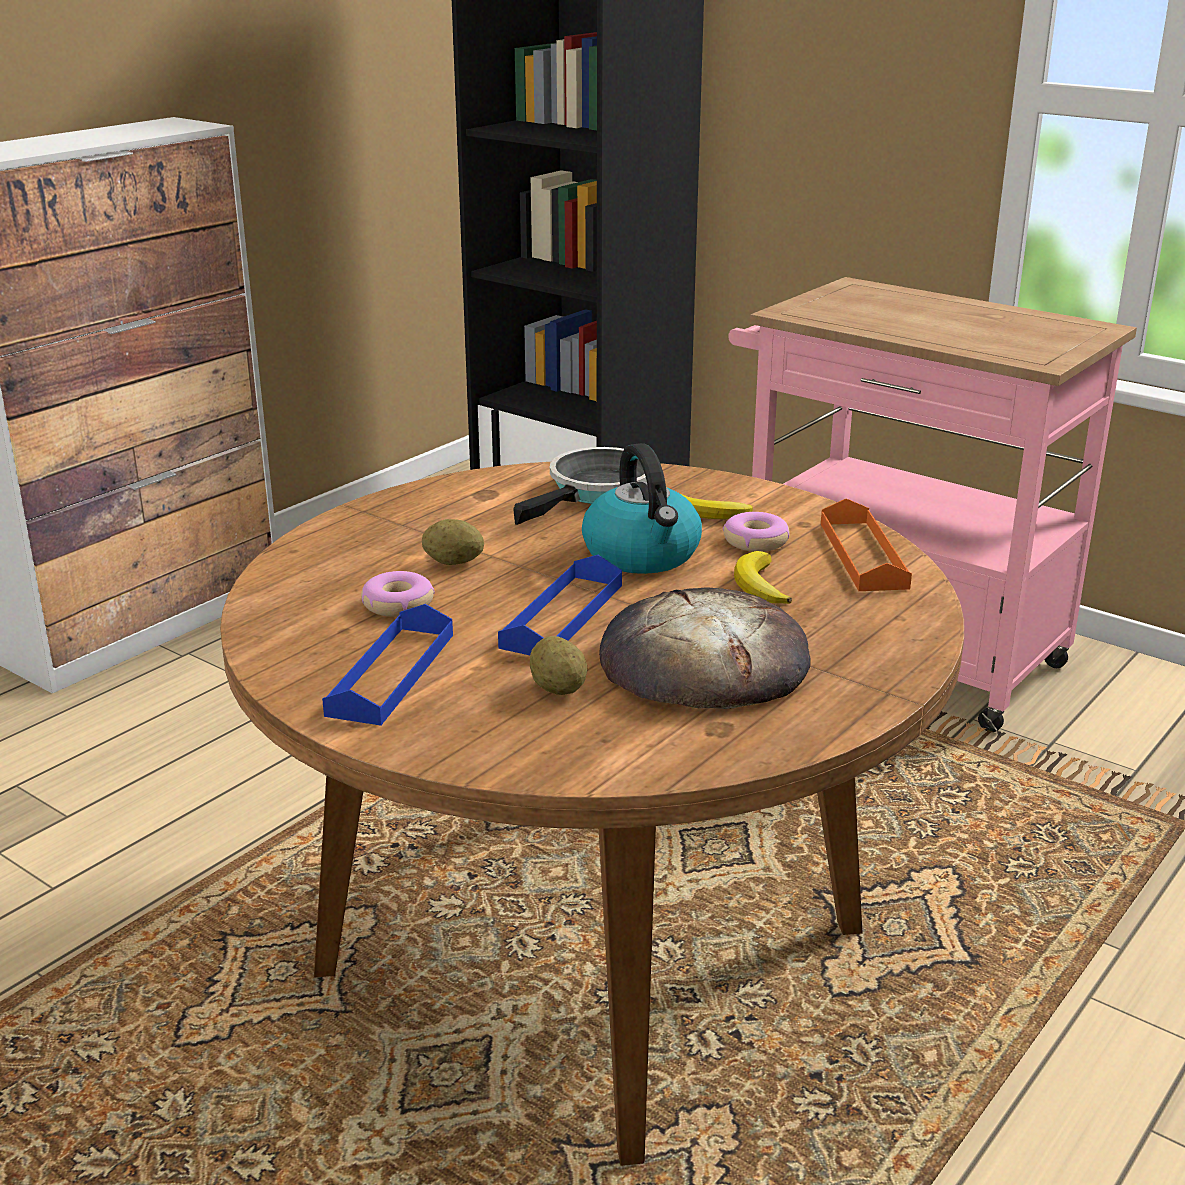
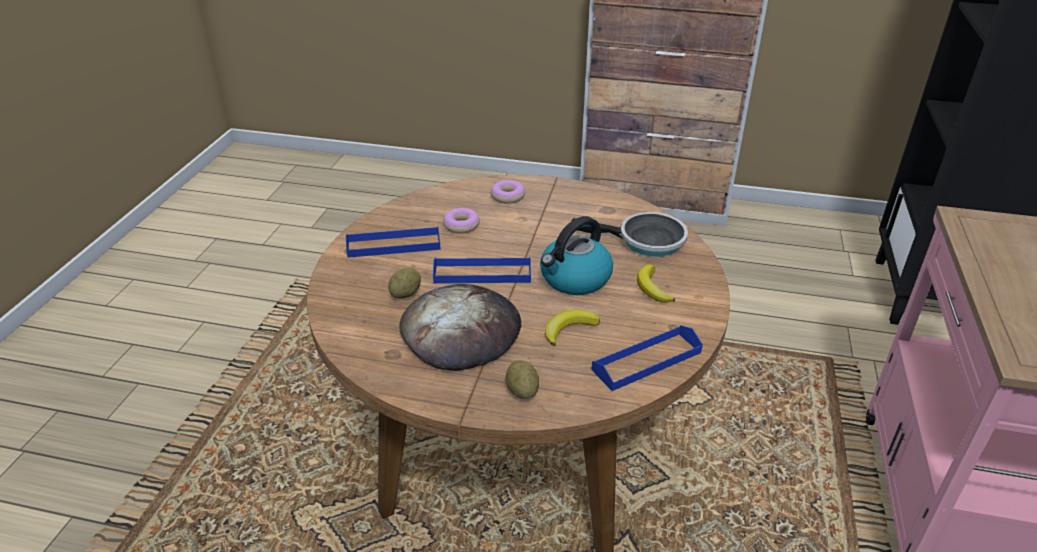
camera: 65 degrees right, 10 degrees up
(453, 562) = (517, 226): potato -> potato (522, 391)
(755, 541) = (629, 314): donut -> donut (508, 196)
(863, 555) = (647, 361): orange tray -> blue tray

